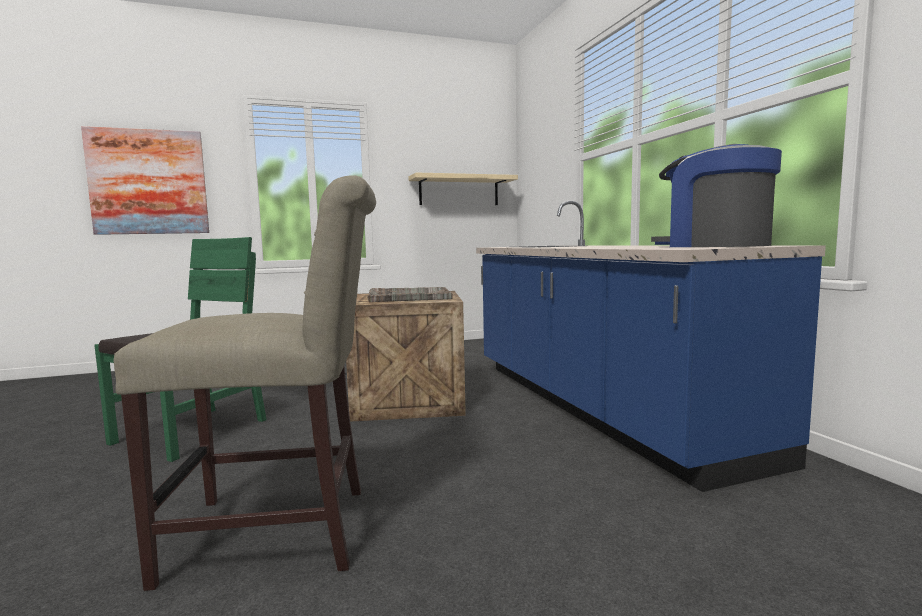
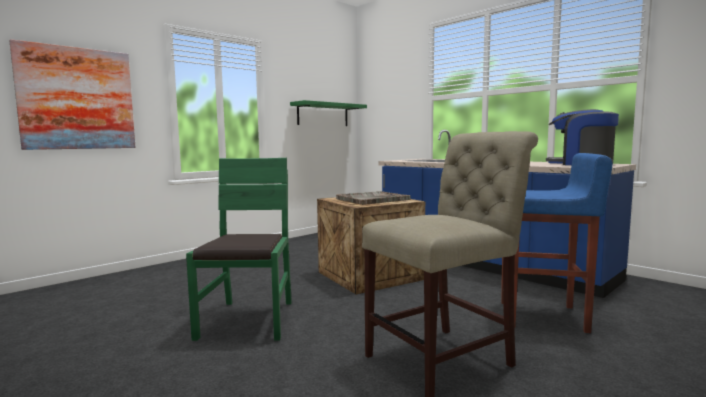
camera: 25 degrees left, 0 degrees up
(459, 191) = (323, 114): beige shelf -> green shelf
(535, 502) = (544, 317): none -> blue stool

